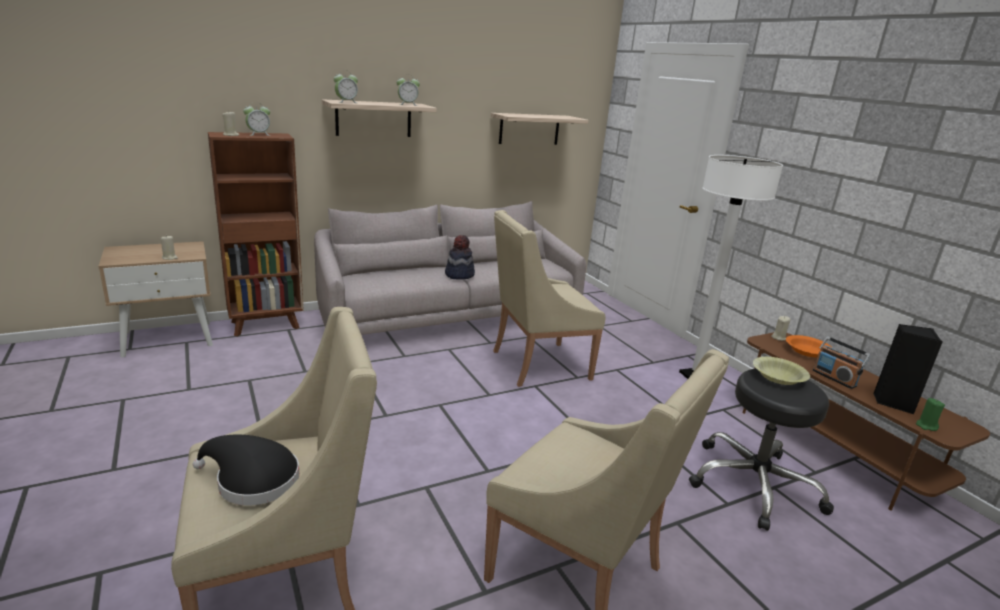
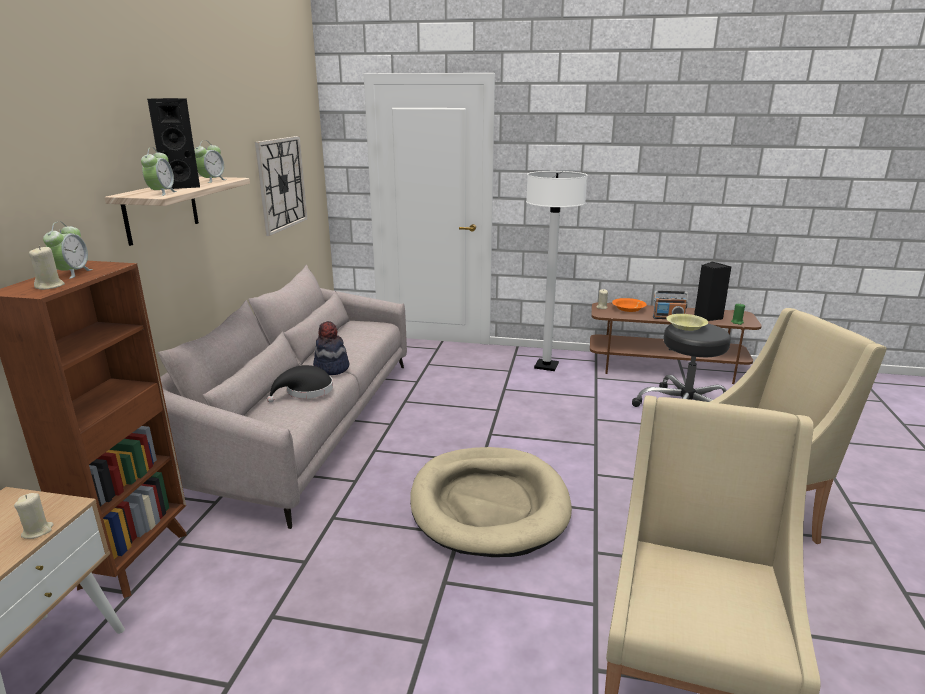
camera: 50 degrees left, 0 degrees up
(252, 480) = (716, 597): black hat -> black hat (306, 391)
(376, 103) = (181, 186): none -> black speaker
(435, 416) = (489, 505): none -> beige dog bed
(529, 129) = (281, 184): shelf -> wall clock
(537, 364) = (457, 418): beige armchair -> none

